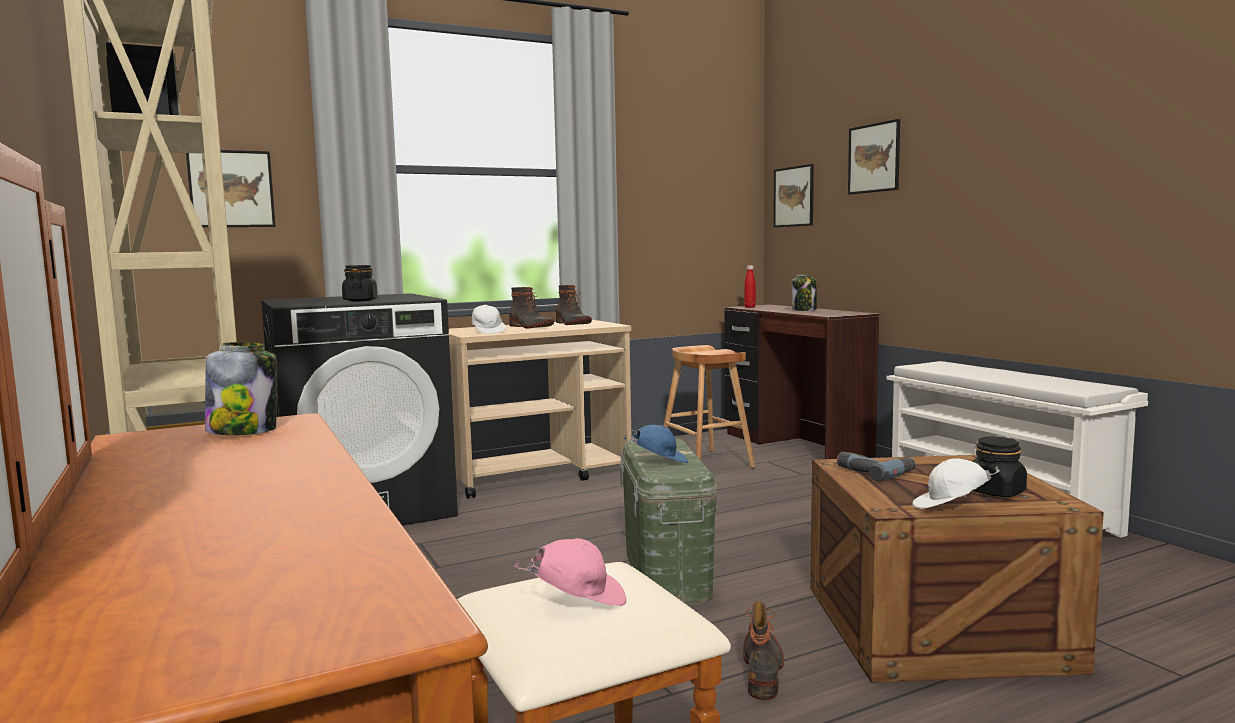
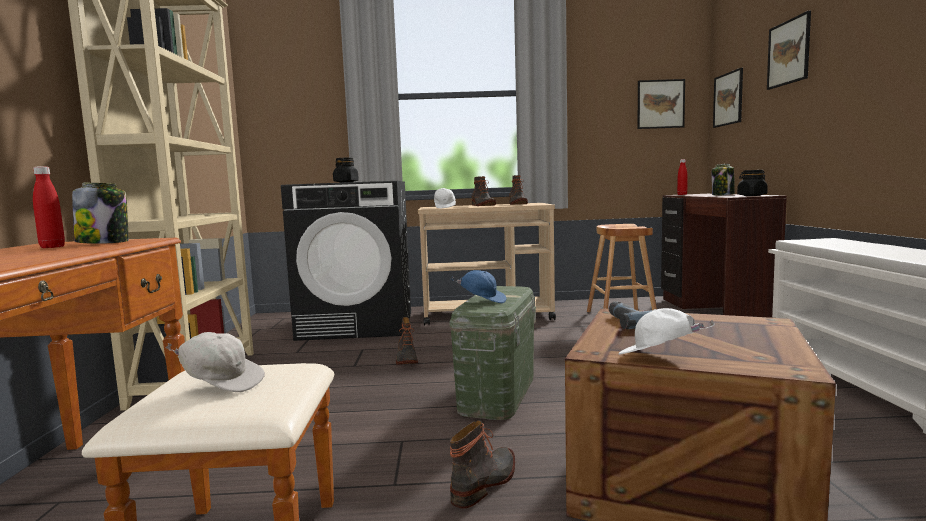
camera: 25 degrees right, 0 degrees up
(195, 446) = (52, 247): none -> red bottle
(231, 189) = (298, 115): picture -> picture (660, 104)
(500, 548) = (406, 359): none -> boot
(578, 600) = (221, 383): pink cap -> white cap
(996, 492) = (732, 350): black jar -> black jar (751, 195)

